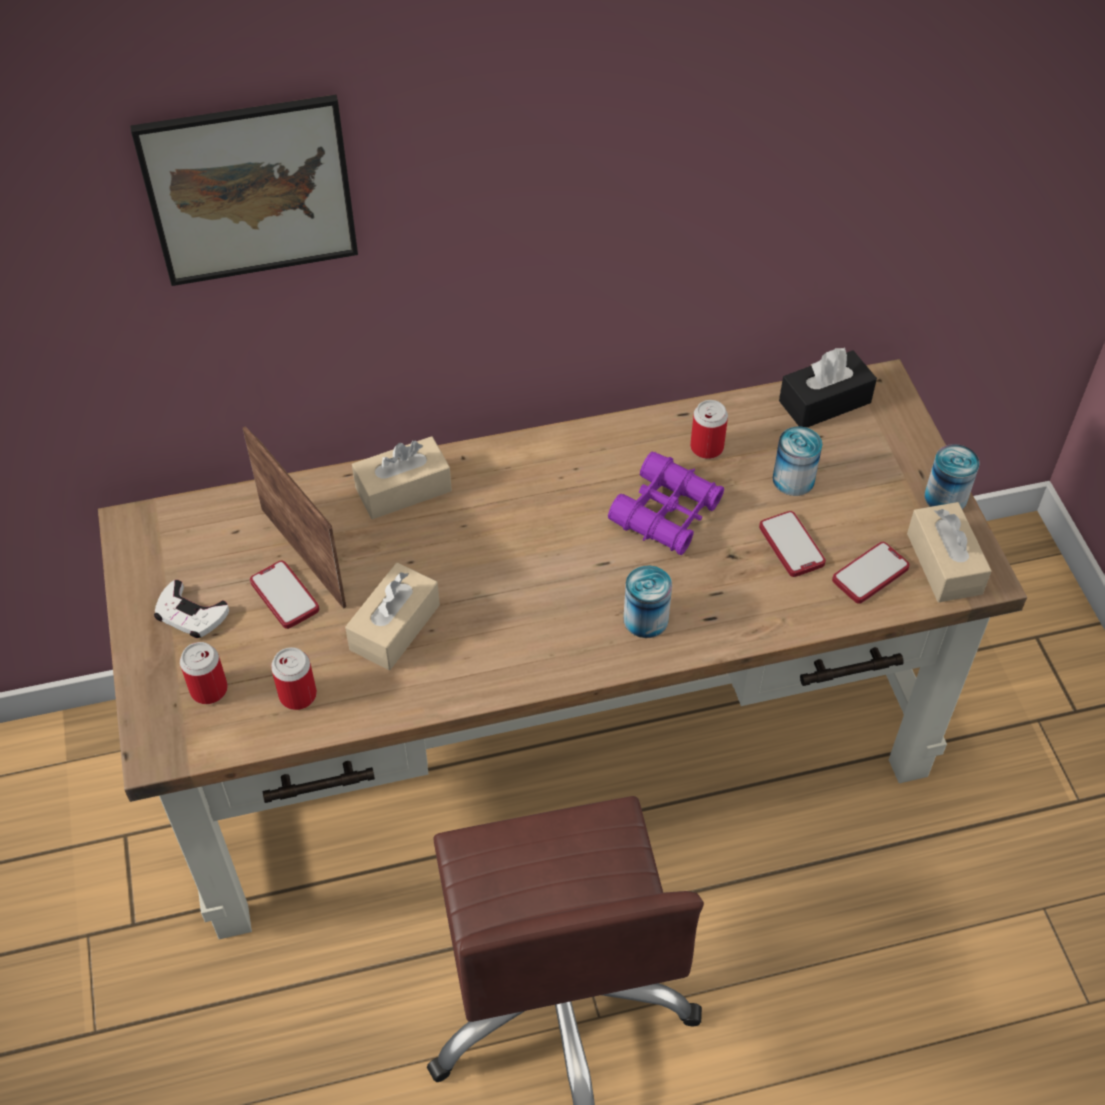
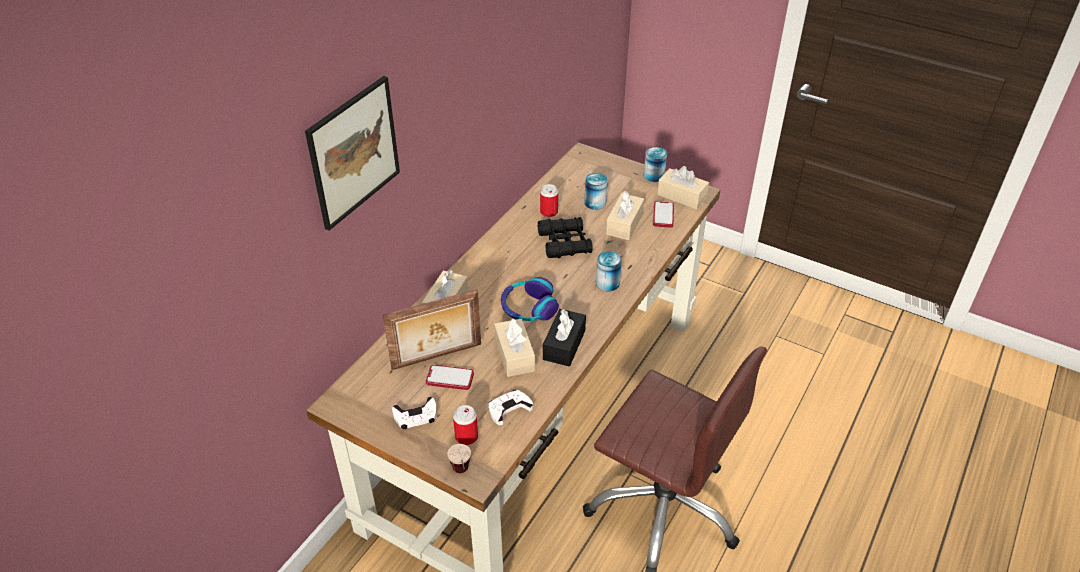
camera: 45 degrees left, 10 degrees down
(146, 734) = (462, 474): none -> cup
(298, 695) = (509, 409): can -> white game controller
(305, 555) = (437, 357): picture frame -> picture frame turned 150 degrees clockwise
(496, 573) = (528, 307): none -> headphones
(666, 513) = (565, 243): purple binoculars -> black binoculars
(791, 545) = (624, 224): phone -> beige tissue box
(824, 402) = (571, 171): black tissue box -> black tissue box (564, 345)

